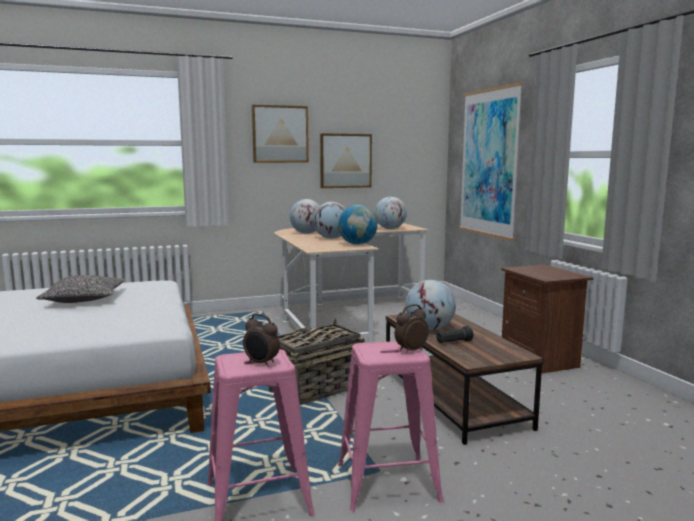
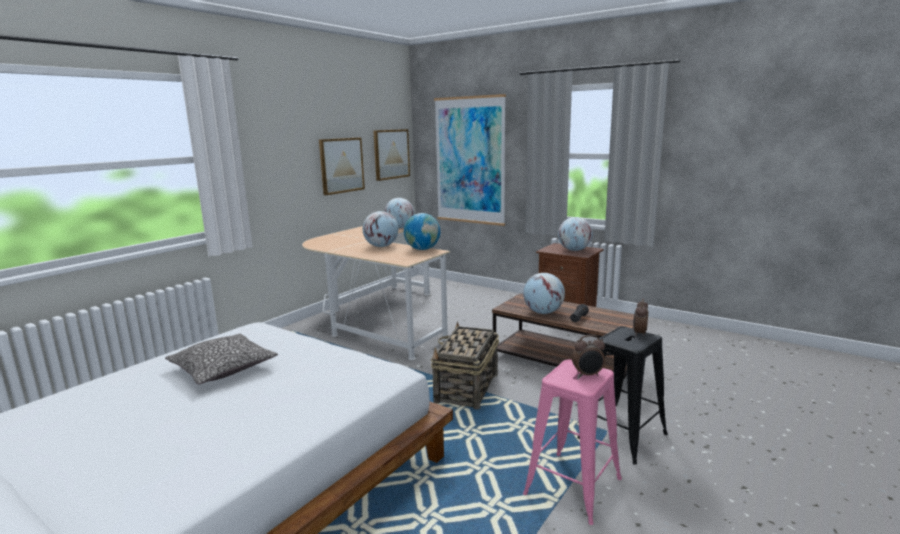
camera: 35 degrees left, 5 degrees up
(280, 134) = (284, 142): picture -> picture (391, 154)
(306, 233) = (342, 244): globe -> globe (574, 250)
(388, 482) = (622, 435): pink stool -> black stool

